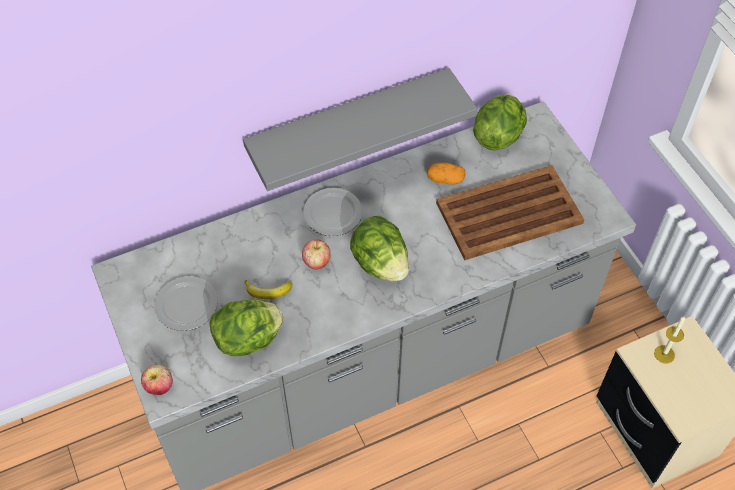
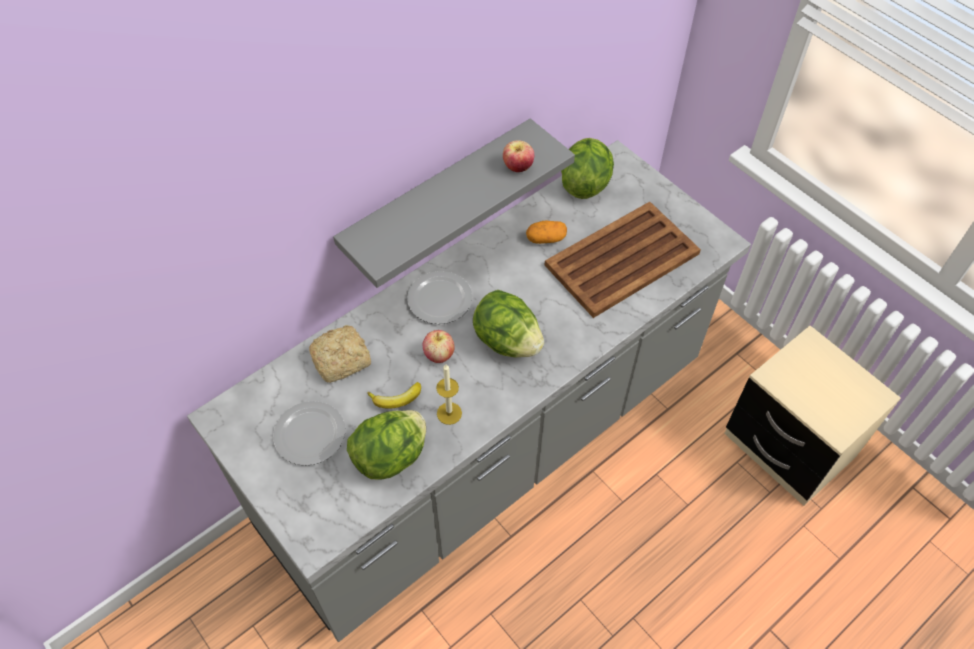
camera: 15 degrees left, 0 degrees up
(159, 387) = (307, 534): apple -> apple (518, 167)
(233, 247) = (343, 359): none -> bread
(664, 354) = (797, 369): candle -> candle (449, 413)

